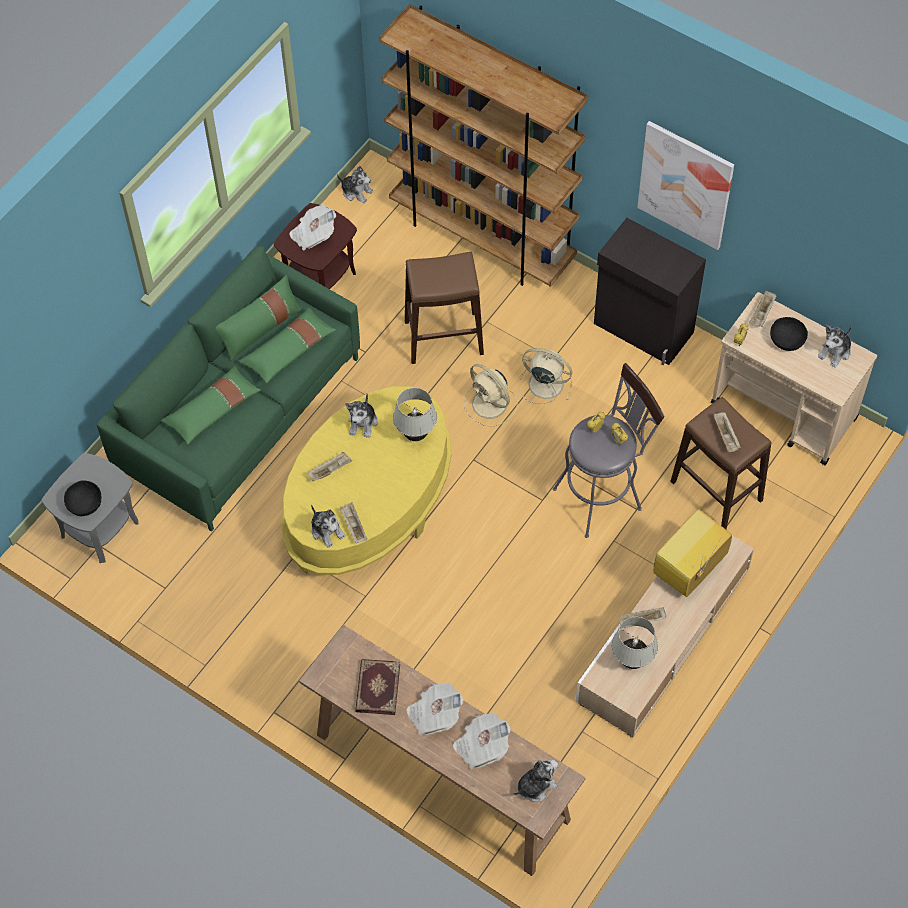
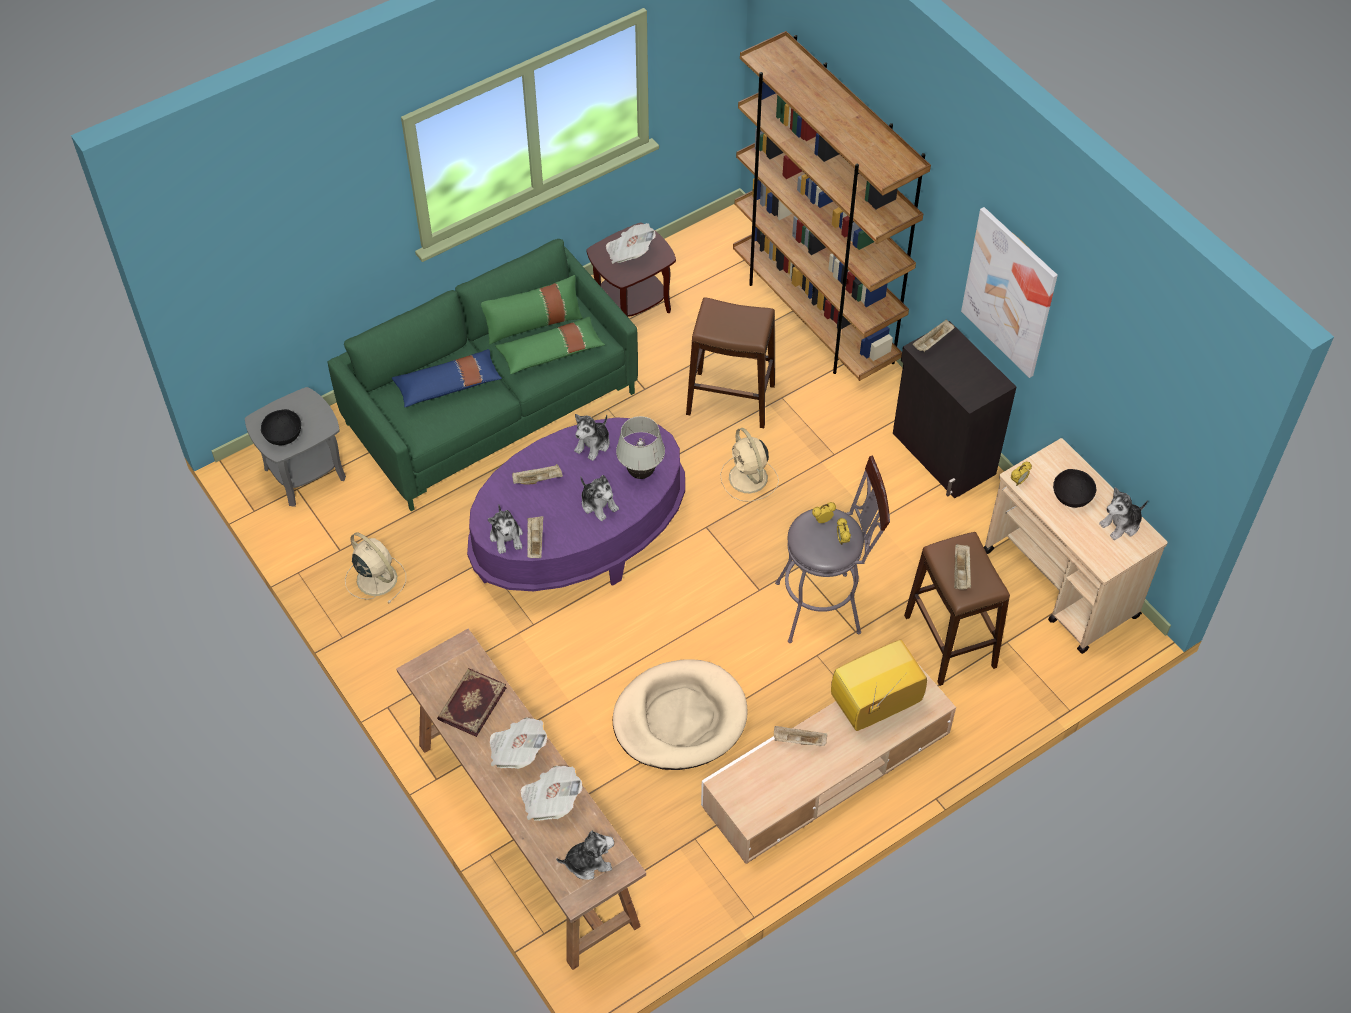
camera: 20 degrees right, 5 degrees down
(212, 411) = (448, 385): green pillow -> blue pillow
(356, 192) = (707, 236): plush toy -> plush toy (598, 504)
(369, 504) = (579, 536): yellow coffee table -> purple coffee table
(525, 634) = (680, 718): none -> beige dog bed
(544, 383) = (814, 476): beige fan -> beige fan (375, 578)
(632, 661) = (770, 778): white table lamp -> none
(762, 314) = (1056, 461): beige tray -> beige tray (932, 342)

